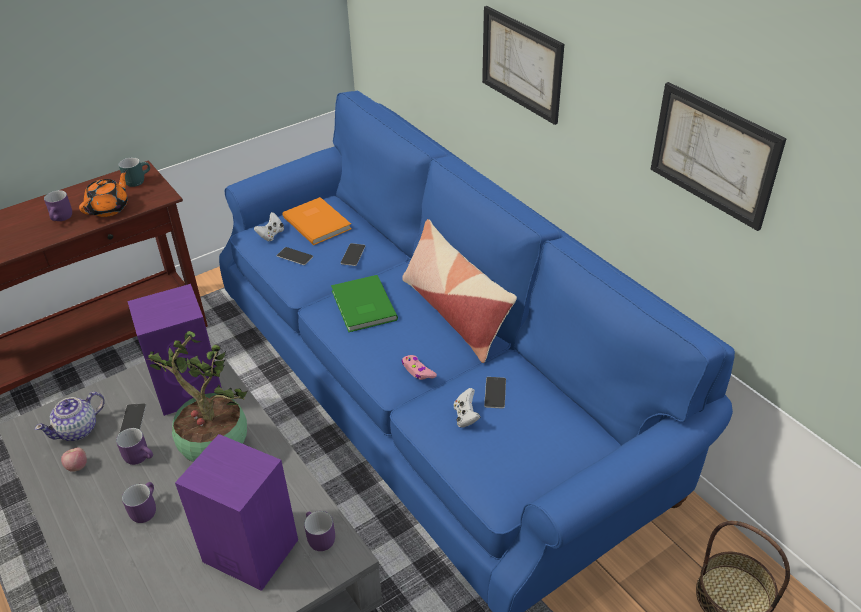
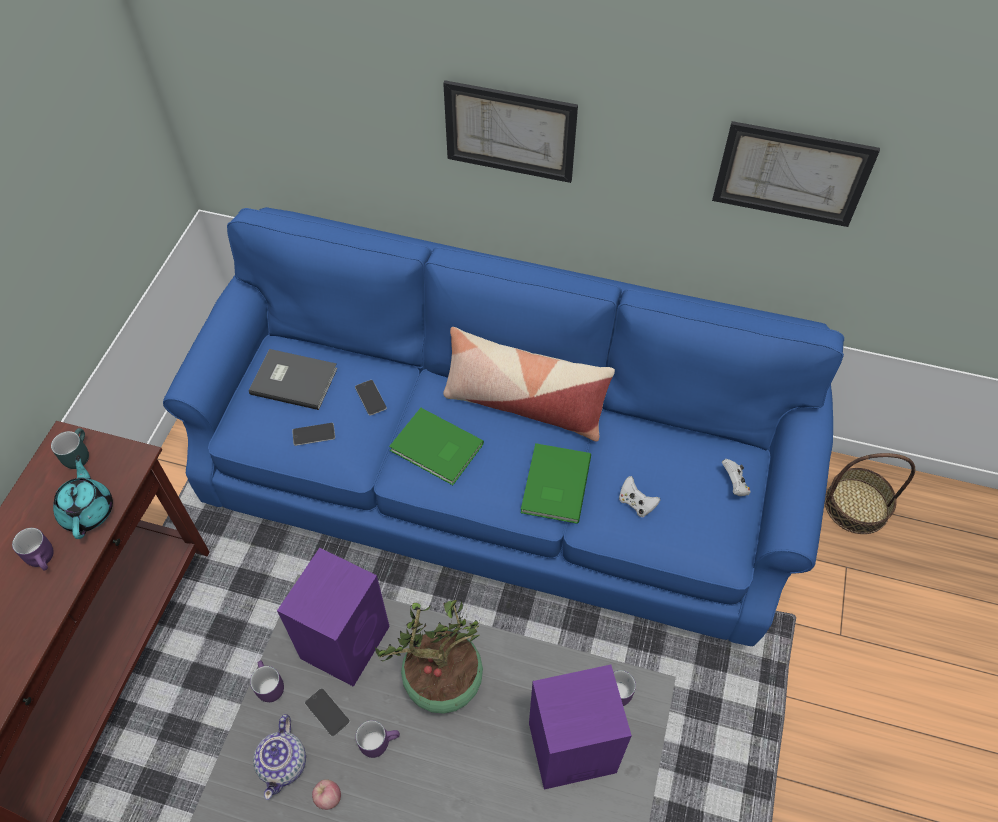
camera: 40 degrees left, 15 degrees up
(109, 208) = (88, 510): orange teapot -> turquoise teapot
(144, 509) = (440, 786): purple mug -> purple mug (267, 686)
(271, 235) = (260, 423): white game controller -> white game controller (734, 484)
(318, 222) = (293, 379): orange book -> grey book
(418, 371) = (553, 485): pink game controller -> green book
(495, 392) = (636, 464): phone -> none

